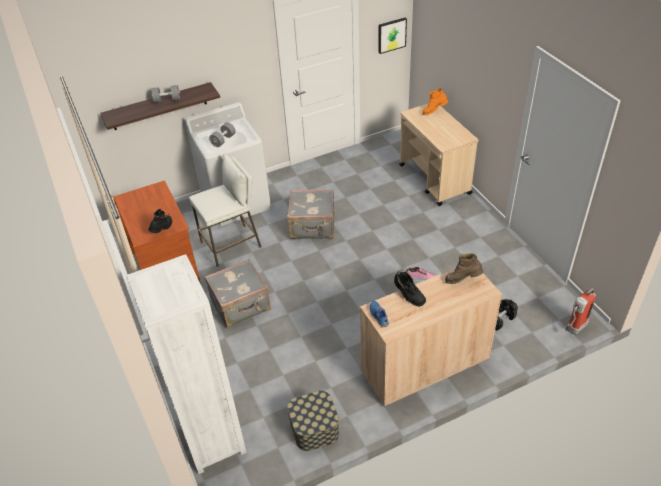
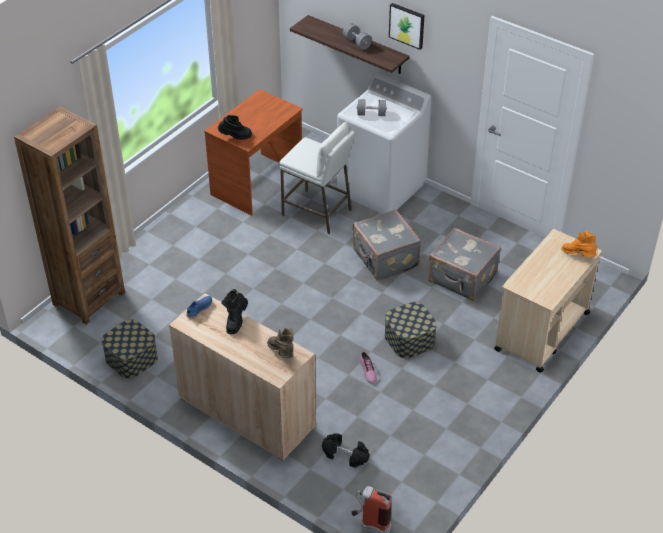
camera: 60 degrees right, 0 degrees up
(212, 439) = (89, 298): white bookcase -> brown bookcase
(241, 305) = (243, 253): grey suitcase -> grey suitcase (462, 279)
(391, 35) = (625, 146): picture -> picture (407, 25)
(403, 243) = (409, 339): none -> storage box

